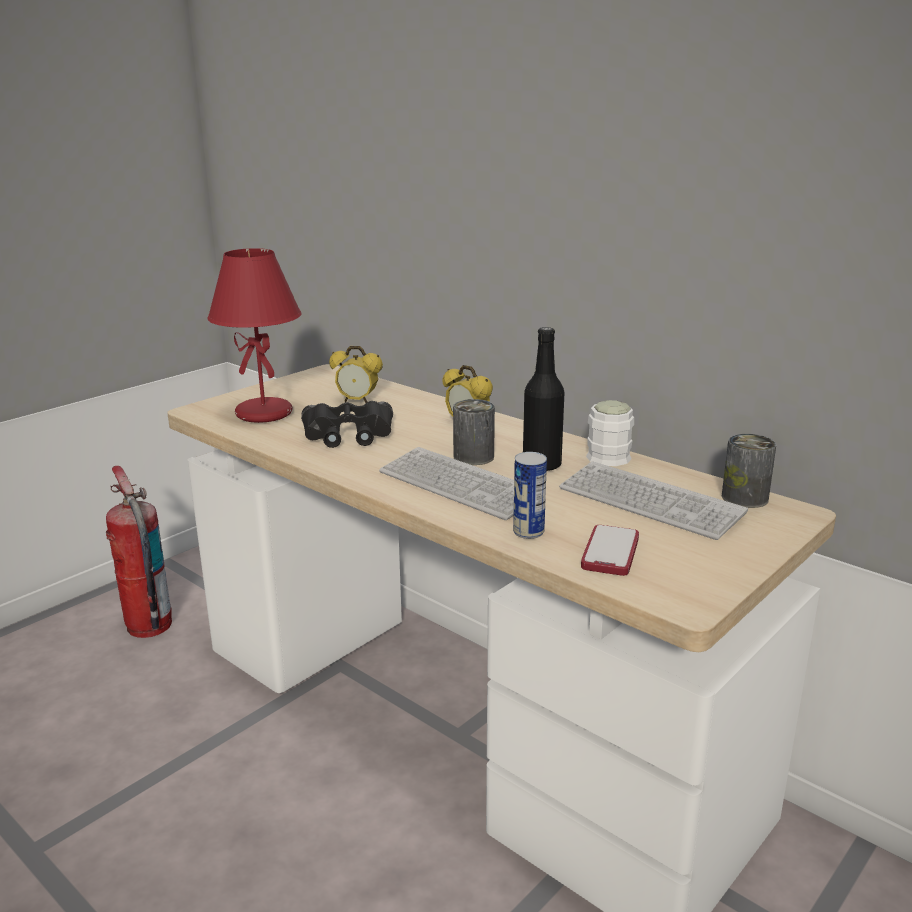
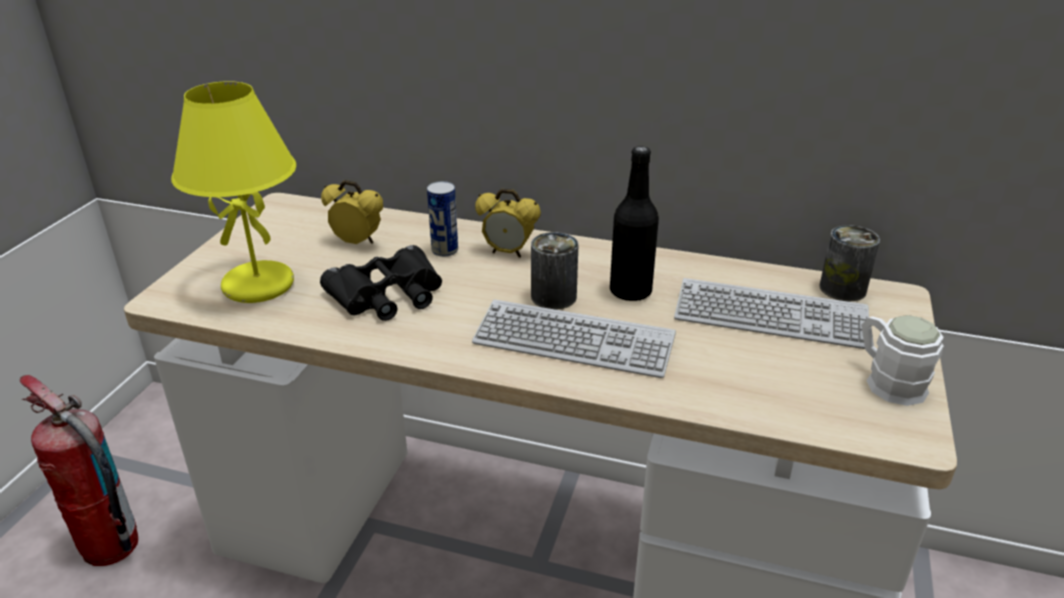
camera: 25 degrees left, 10 degrees up
(265, 413) = (260, 285): red table lamp -> yellow table lamp
(357, 401) = (357, 243): alarm clock -> alarm clock turned 150 degrees counterclockwise
(528, 532) = (697, 388): can -> can (444, 250)
(605, 453) = (676, 261): white mug -> white mug (887, 380)
(610, 552) = (794, 393): phone -> none

